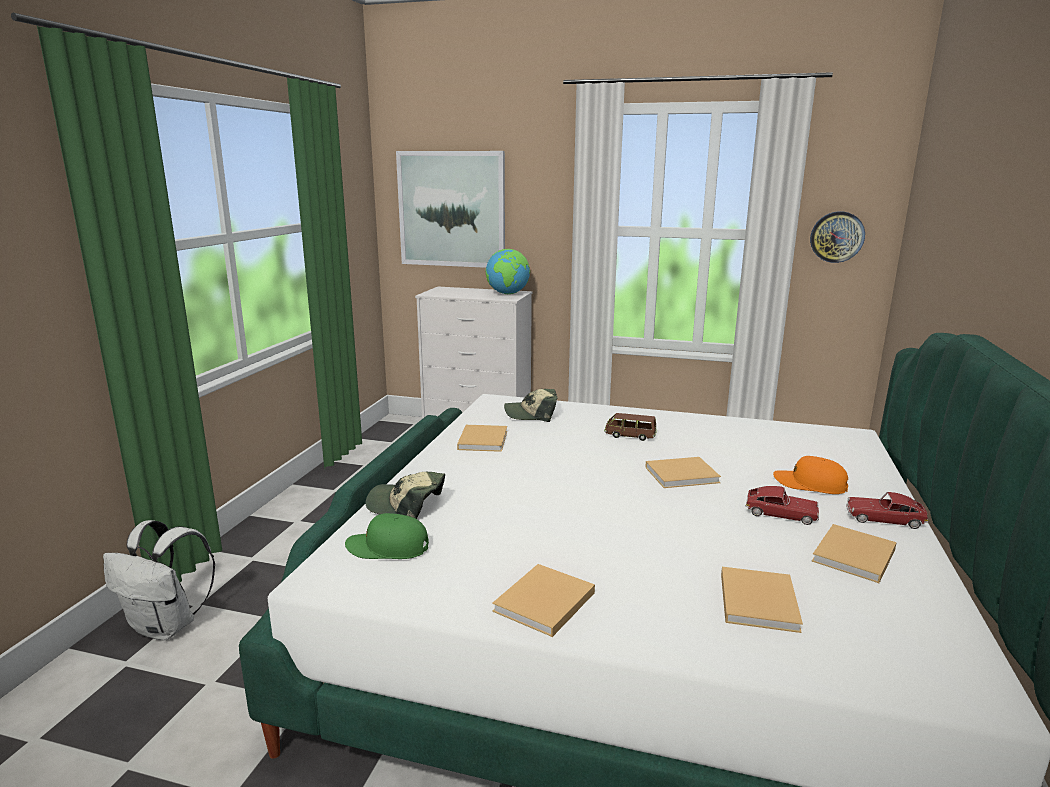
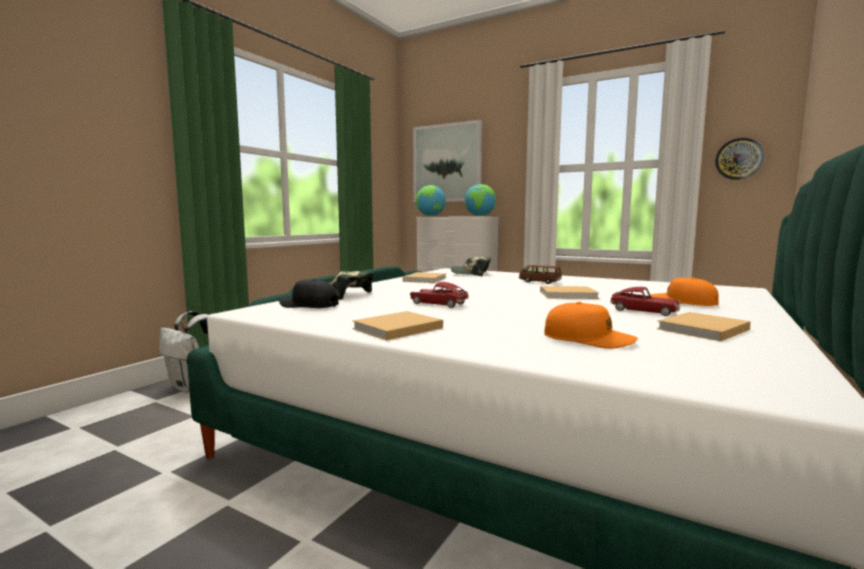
camera: 15 degrees right, 10 degrees down
(388, 548) = (309, 305): green cap -> black cap
(435, 293) = (430, 216): none -> globe
(758, 600) = (588, 339): beige book -> orange cap
(884, 519) = (748, 318): toy car -> toy car (439, 304)

